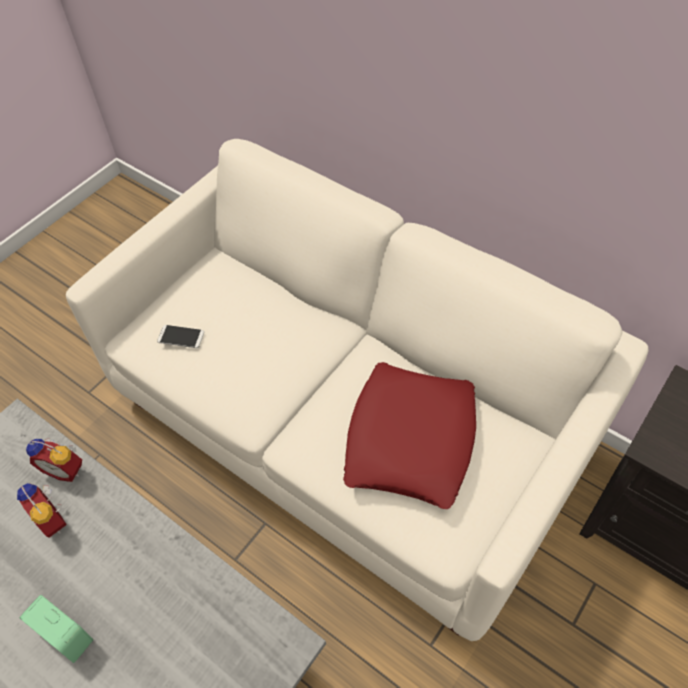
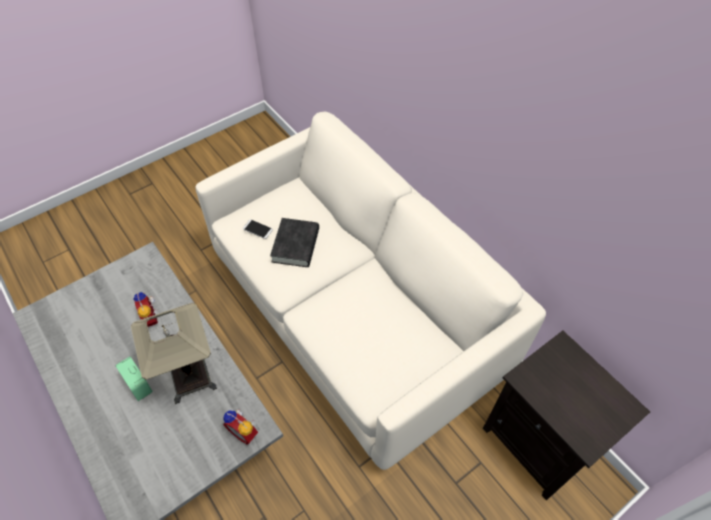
camera: 15 degrees right, 0 degrees up
(66, 468) = (167, 291): alarm clock -> alarm clock (244, 431)
(150, 596) = (191, 378): none -> table lamp
(248, 346) = (296, 245): none -> black book
(410, 439) = (374, 330): red pillow -> none

